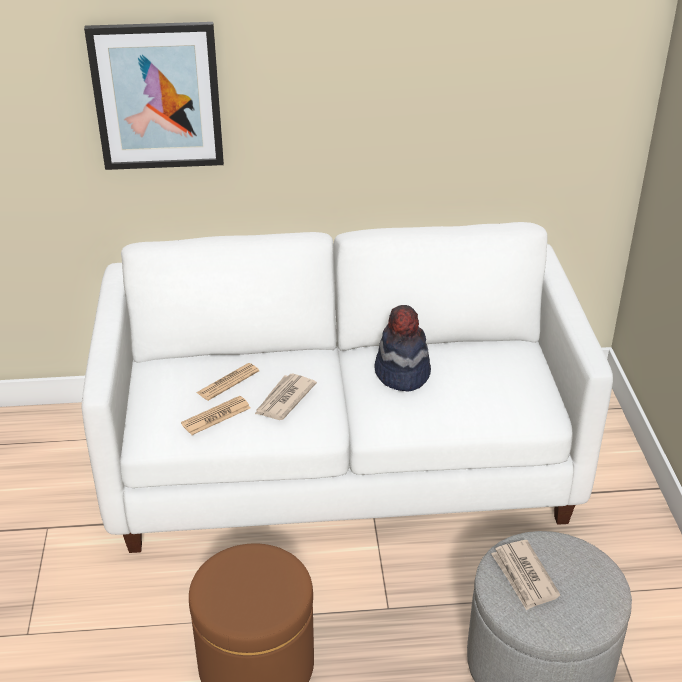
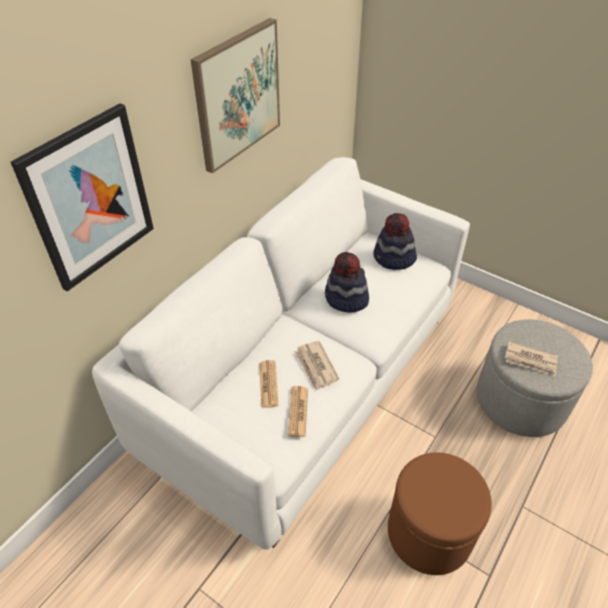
camera: 50 degrees left, 10 degrees up
(384, 77) = (237, 95): none -> picture
(511, 376) = (394, 258): none -> hat

